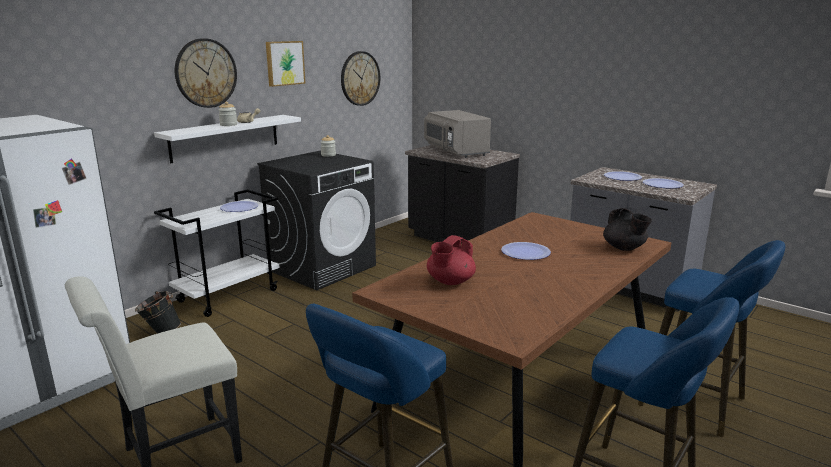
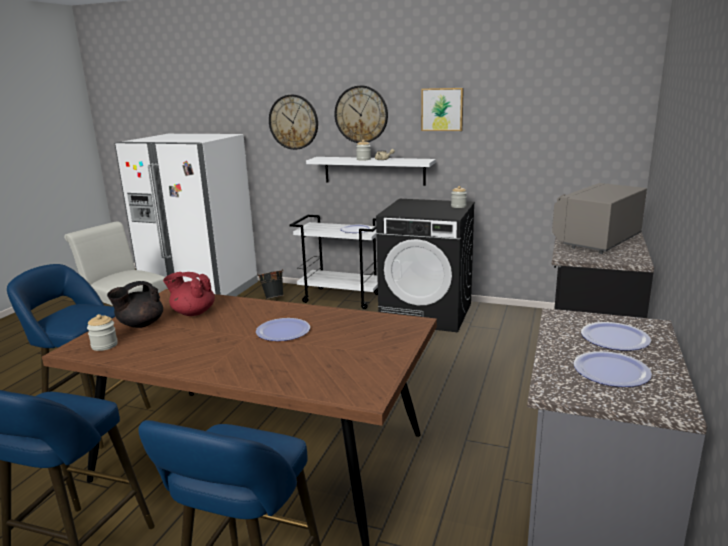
camera: 70 degrees right, 0 degrees up
(360, 78) = (548, 131): wall clock -> wall clock (293, 122)
(512, 323) = (104, 345): none -> jar
(624, 248) = (329, 381): black teapot -> black teapot (140, 324)

